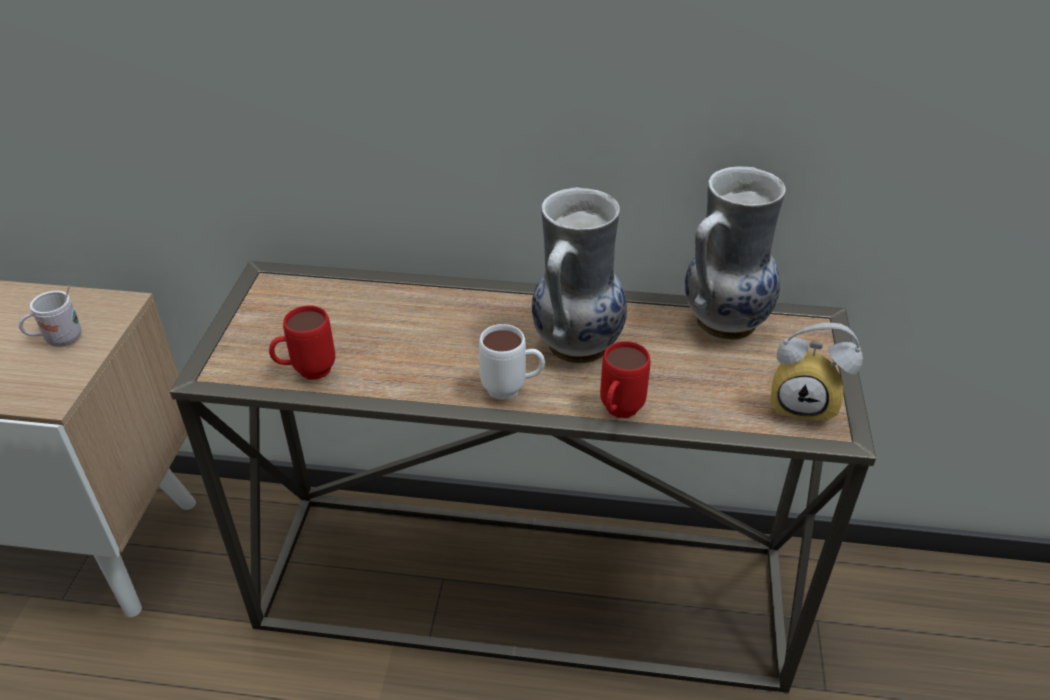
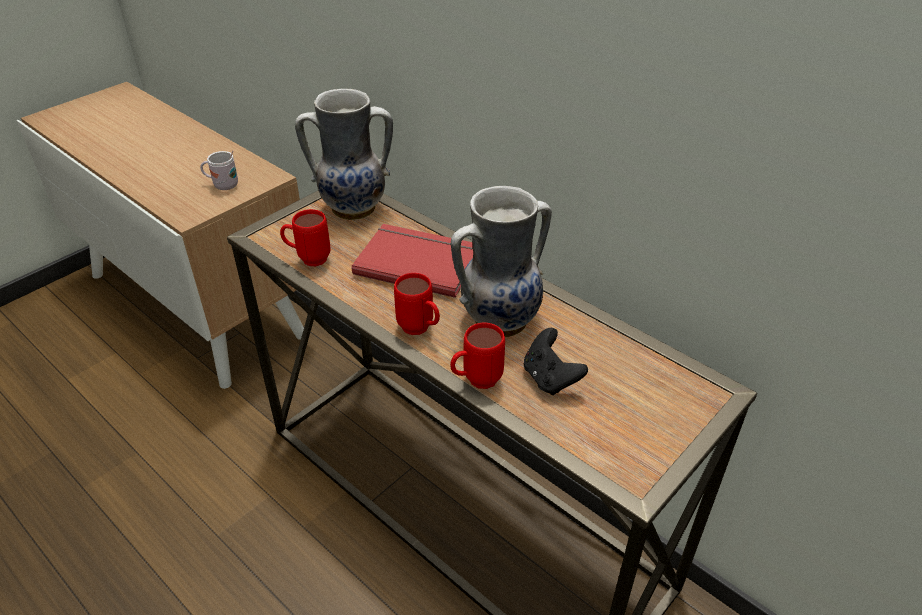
camera: 35 degrees right, 0 degrees up
(435, 322) = (418, 261): none -> red book
(512, 390) = (420, 330): white mug -> red mug
(677, 377) = (550, 378): none -> black game controller
(724, 321) = (633, 354): vase -> vase (353, 207)
(805, 404) = (631, 449): alarm clock -> none

